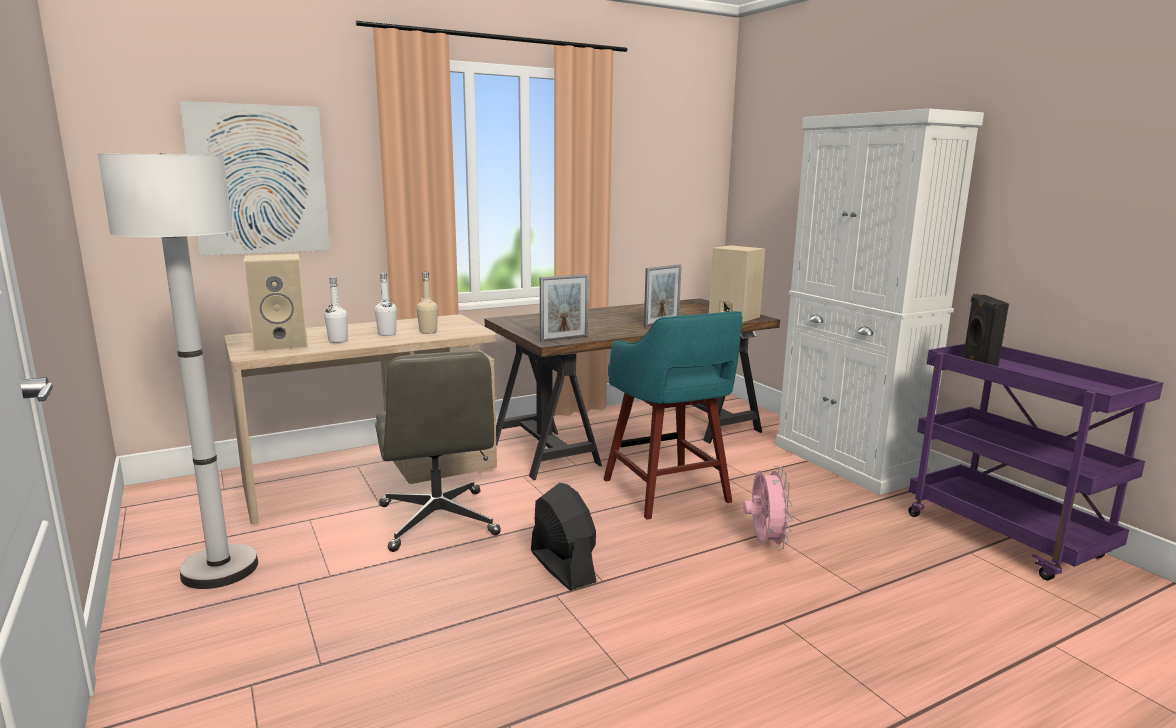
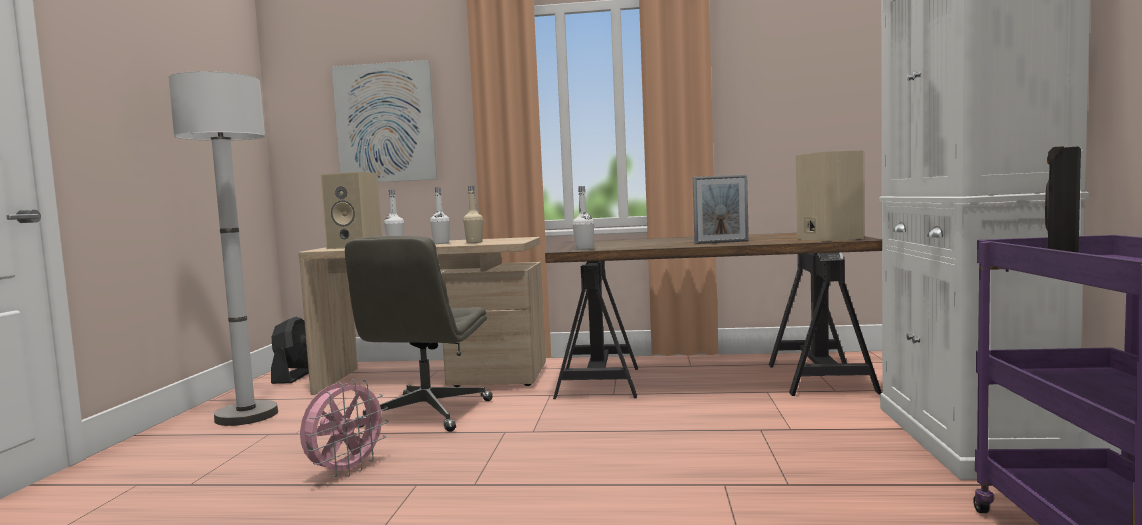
camera: 35 degrees right, 10 degrees down
(562, 566) = (460, 465): black fan -> black fan (295, 376)
(564, 339) = (584, 249): picture frame -> white bottle
(667, 492) = (667, 429): turquoise stool -> none
(764, 543) = (700, 493): pink fan -> pink fan (346, 471)

